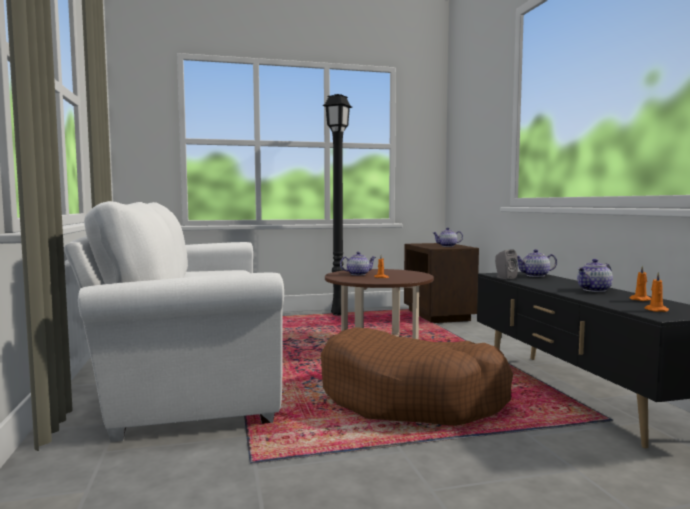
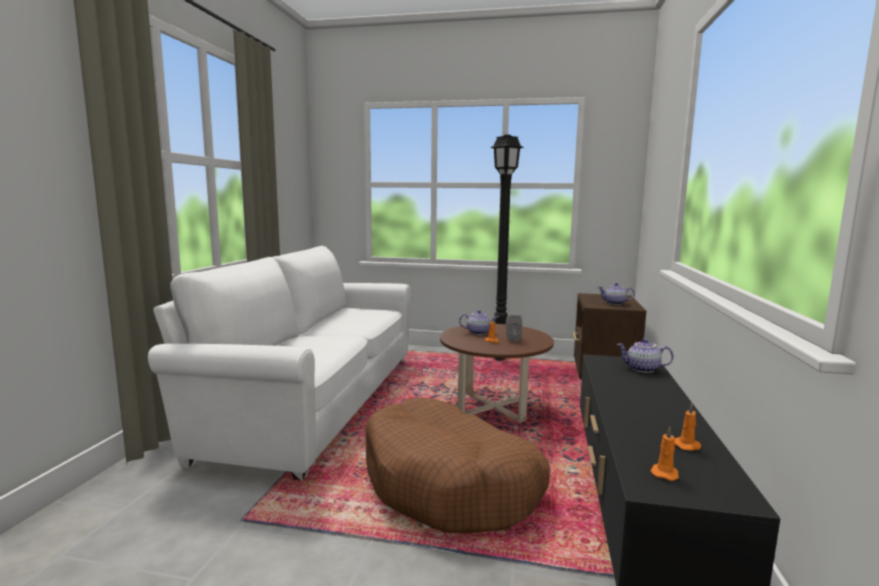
camera: 25 degrees right, 5 degrees up
(504, 278) = (596, 368): grey speaker -> grey speaker (512, 339)
(594, 290) = (663, 413): teapot -> none

